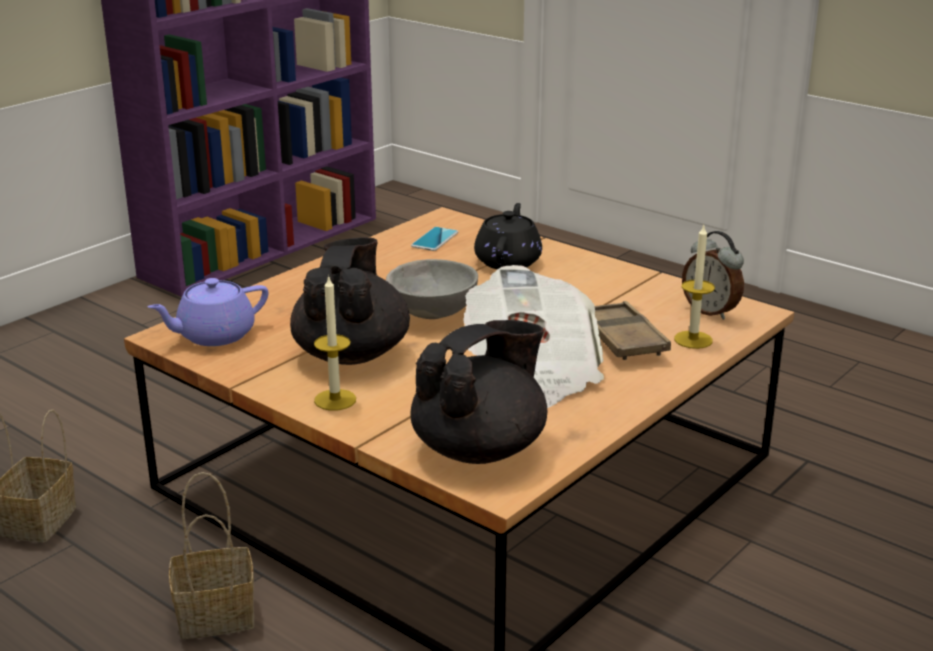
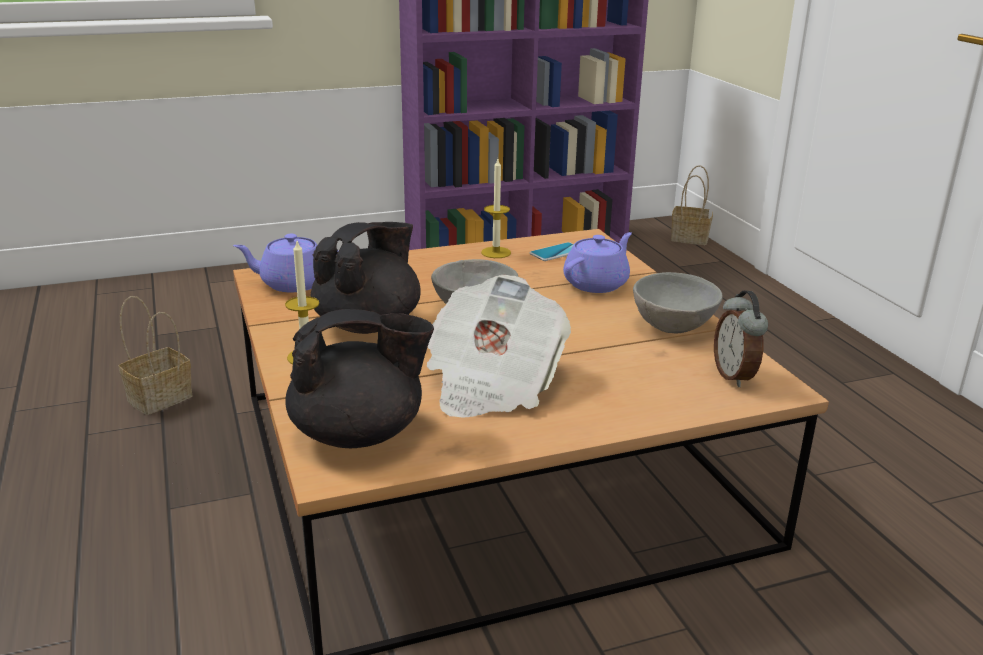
camera: 30 degrees right, 0 degrees up
(218, 614) = (190, 511): basket -> basket (691, 238)
(508, 261) = (597, 284): black teapot -> purple teapot
(619, 283) = (674, 327): none -> grey bowl
(621, 338) = (613, 376): brown tray -> none
(693, 340) = (682, 397): candle -> candle (496, 252)

